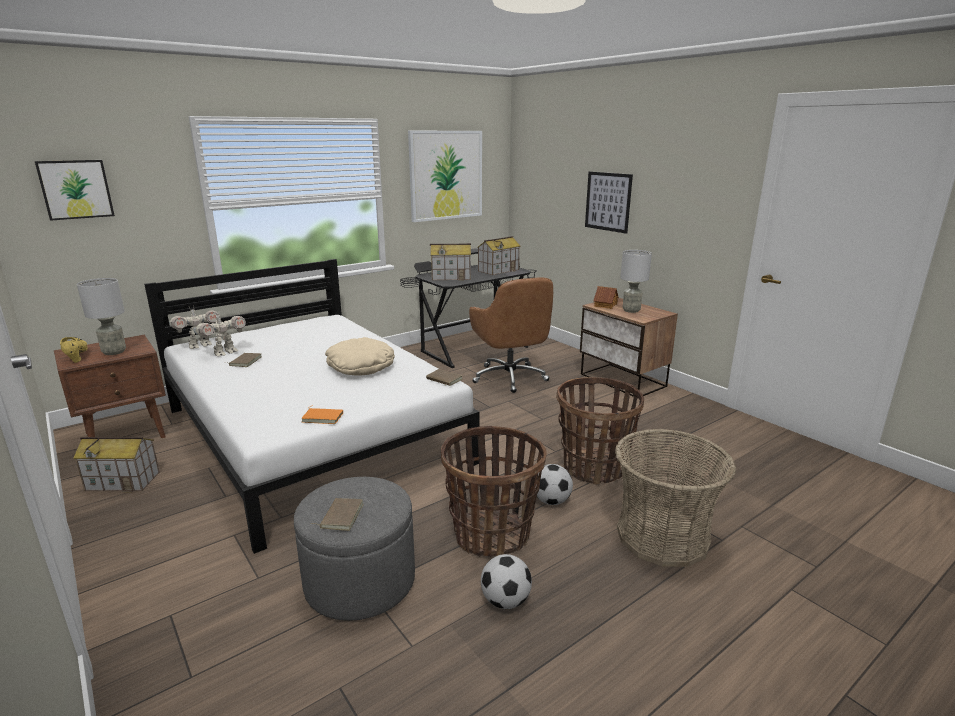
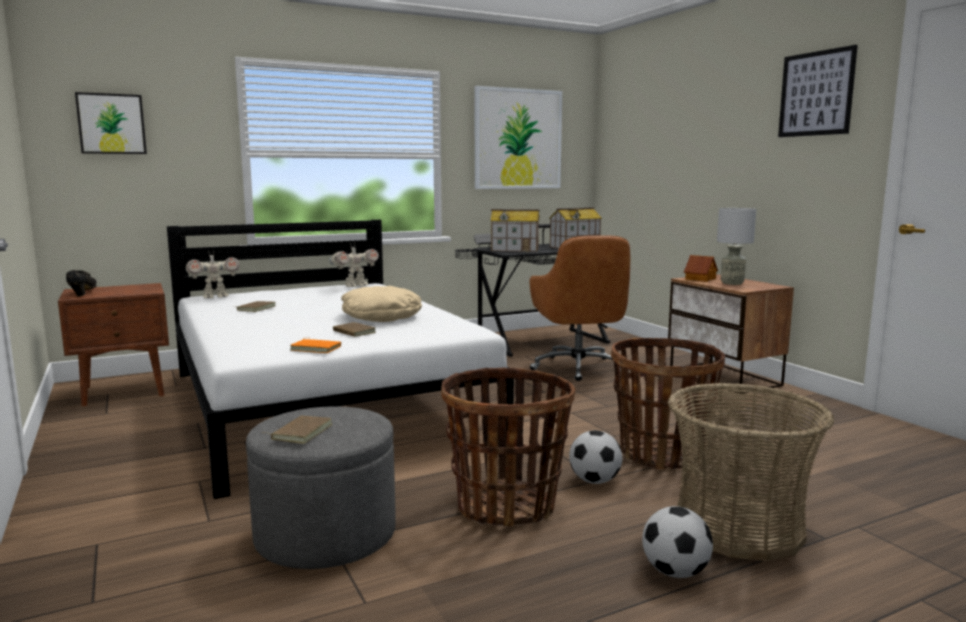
camera: 10 degrees right, 10 degrees down
(76, 356) = (82, 293): yellow shoe -> black shoe
(114, 352) = (121, 292): grey table lamp -> none
(123, 481) = (103, 427): toy house -> none
(225, 353) = (238, 302): toy robot -> toy robot (355, 286)
(443, 379) = (472, 328): brown book -> brown book (353, 332)
(505, 601) = (501, 571): football -> football (675, 572)
(608, 201) = (706, 159): picture -> picture (816, 93)

